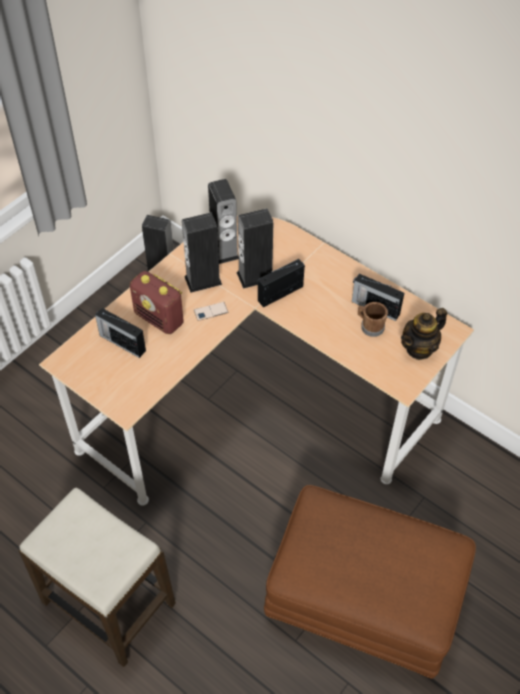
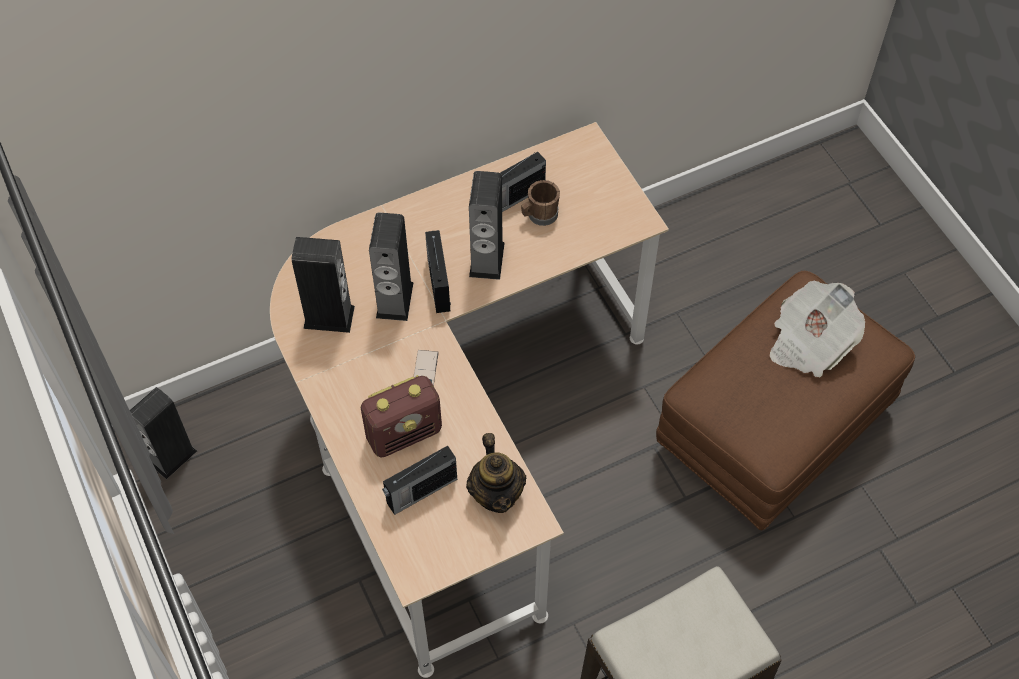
camera: 65 degrees left, 5 degrees up
(203, 280) = (367, 360): speaker -> speaker (487, 259)
(403, 562) = (809, 342): none -> newspaper
(419, 348) = (596, 183): teapot -> teapot (497, 494)

